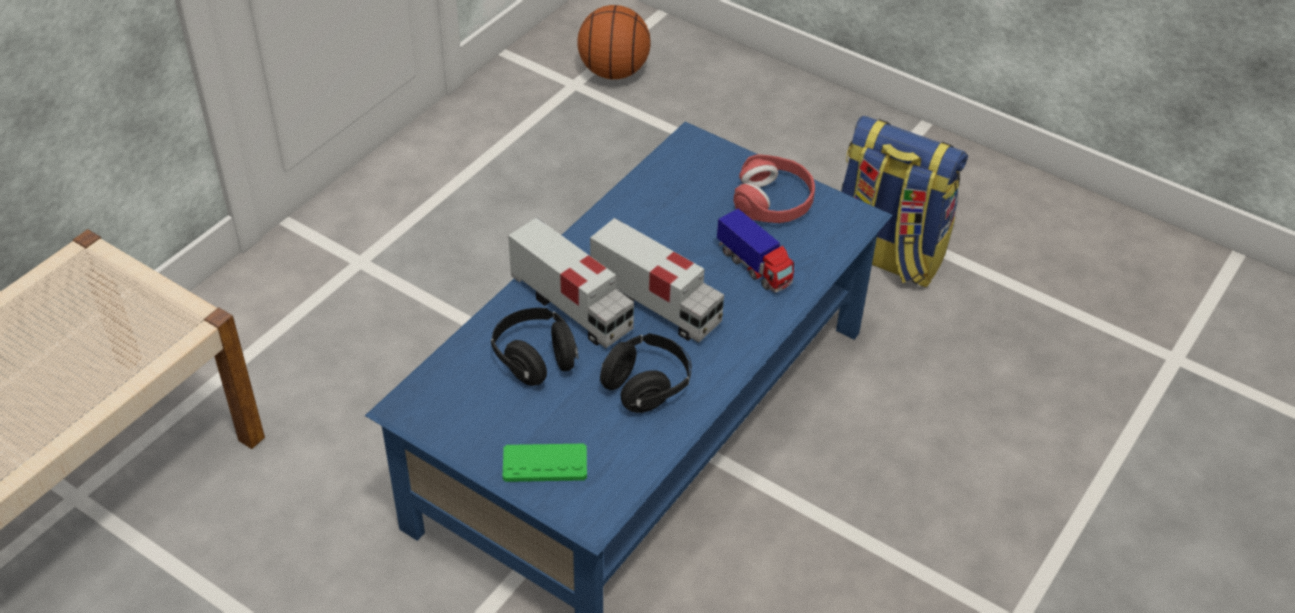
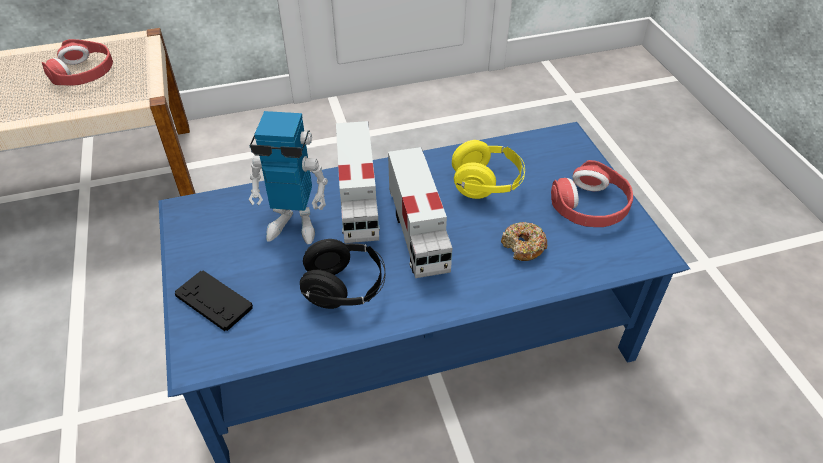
camera: 40 degrees right, 0 degrees up
(71, 332) = (83, 72): none -> red headphones
(535, 359) = (294, 224): black headphones -> toy robot
(545, 464) = (214, 301): green game controller -> black game controller
(614, 71) = (607, 99): basketball -> none
(668, 226) = (486, 184): none -> yellow headphones
(754, 267) = (523, 246): toy truck -> donut
(885, 256) = (710, 314): backpack -> none

